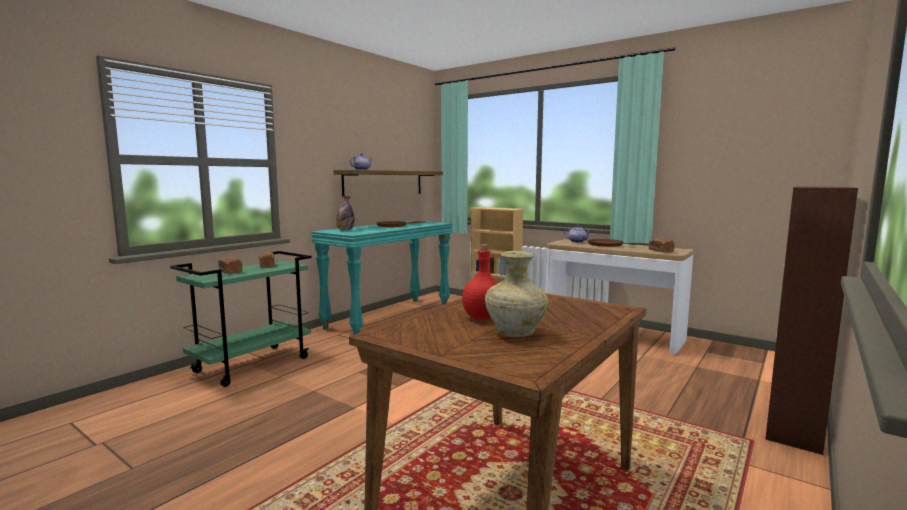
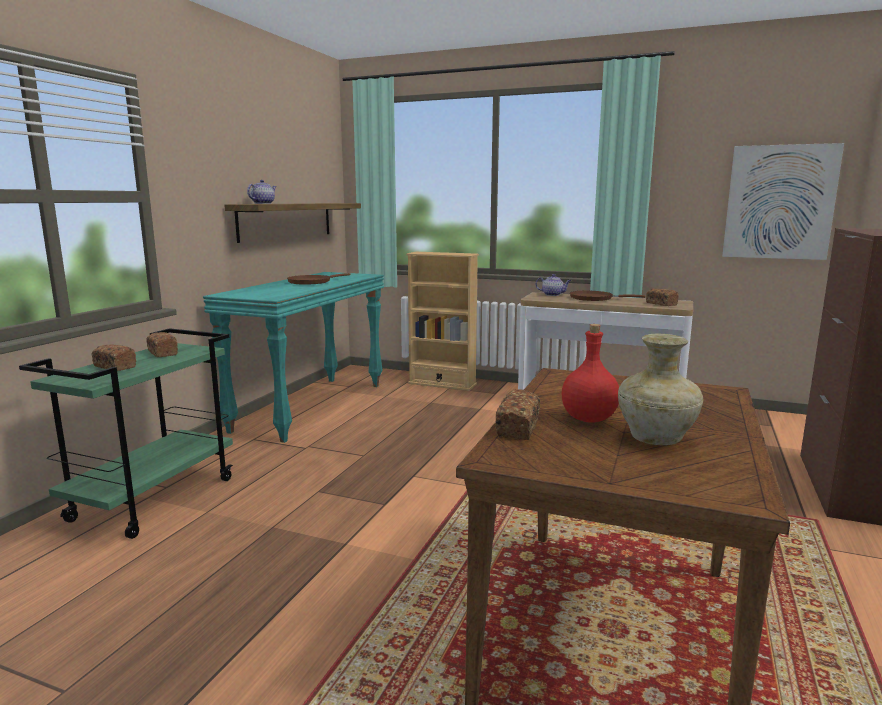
camera: 15 degrees left, 5 degrees up
(345, 230) = (253, 292): bottle -> none
(423, 319) = (518, 428): none -> bread
(772, 167) = (779, 202): none -> picture

